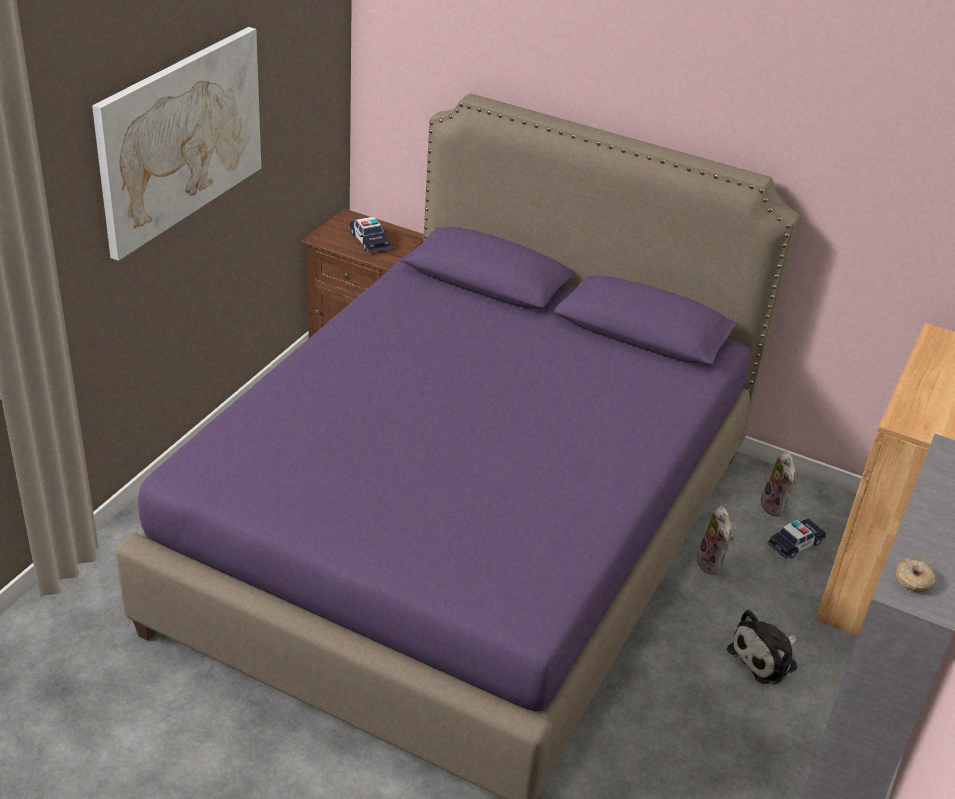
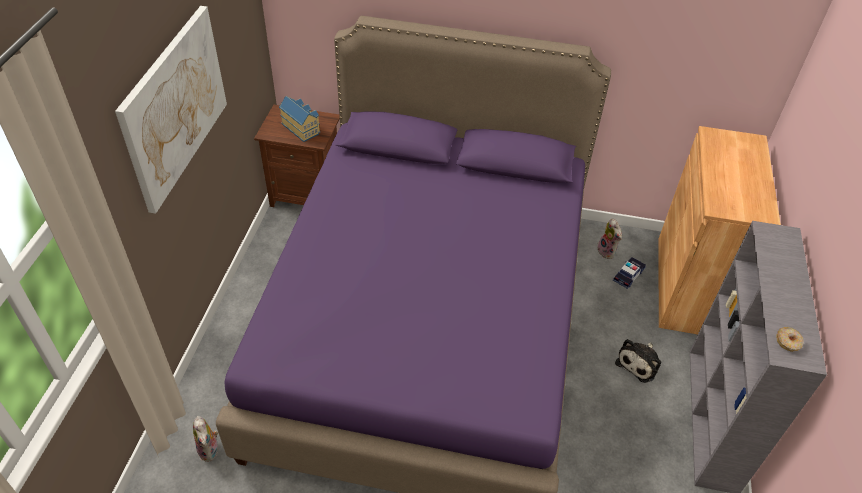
camera: 15 degrees left, 10 degrees up
(369, 240) = (301, 128): toy car -> toy house
(712, 564) = (585, 303): plush toy -> plush toy (210, 450)

